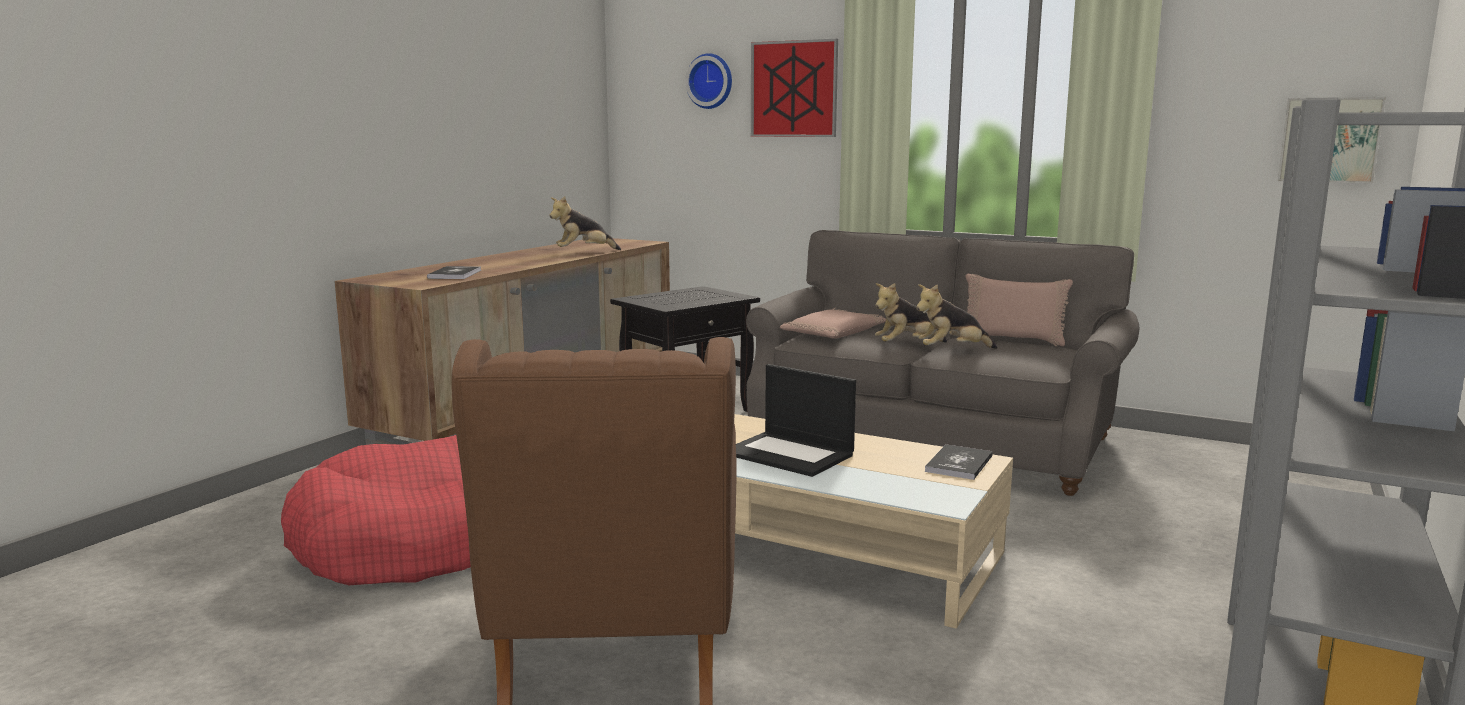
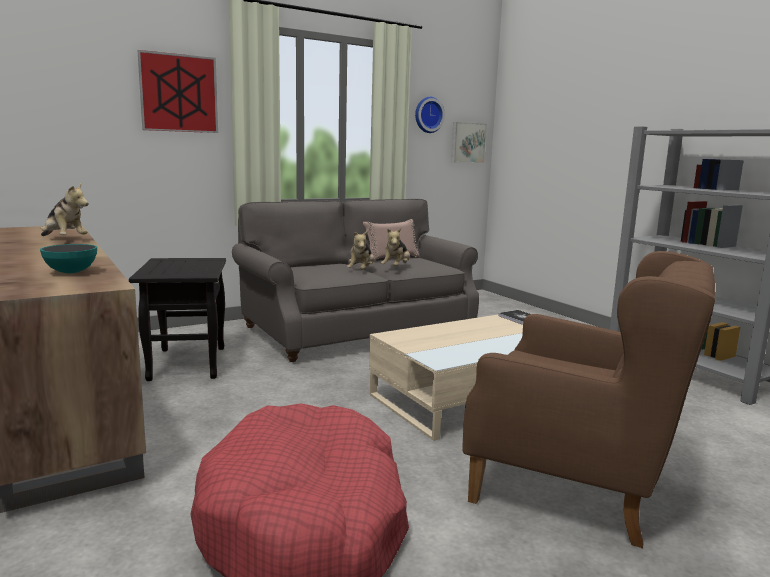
camera: 60 degrees left, 0 degrees up
(454, 274) = (71, 272): book -> bowl
(583, 252) = (64, 240): plush toy -> plush toy turned 60 degrees counterclockwise
(710, 81) = (94, 79): wall clock -> wall clock (428, 115)
(790, 454) = (472, 340): laptop -> none
(833, 332) = (309, 272): beige pillow -> none

